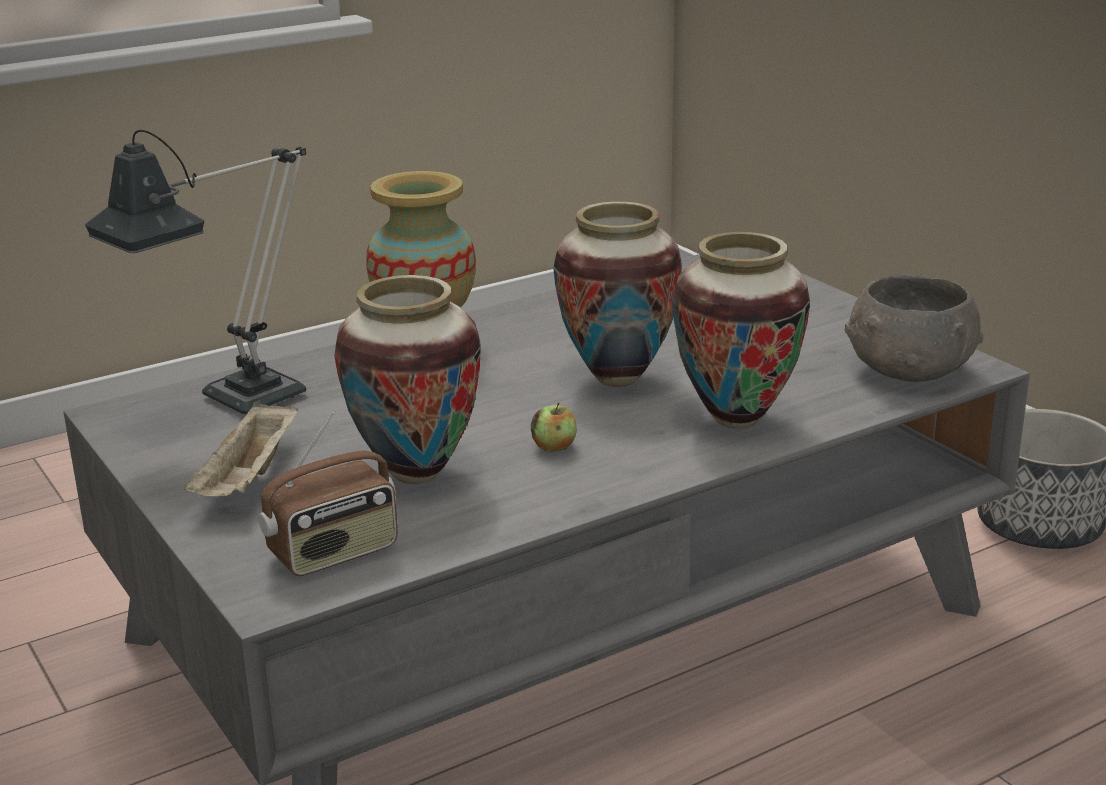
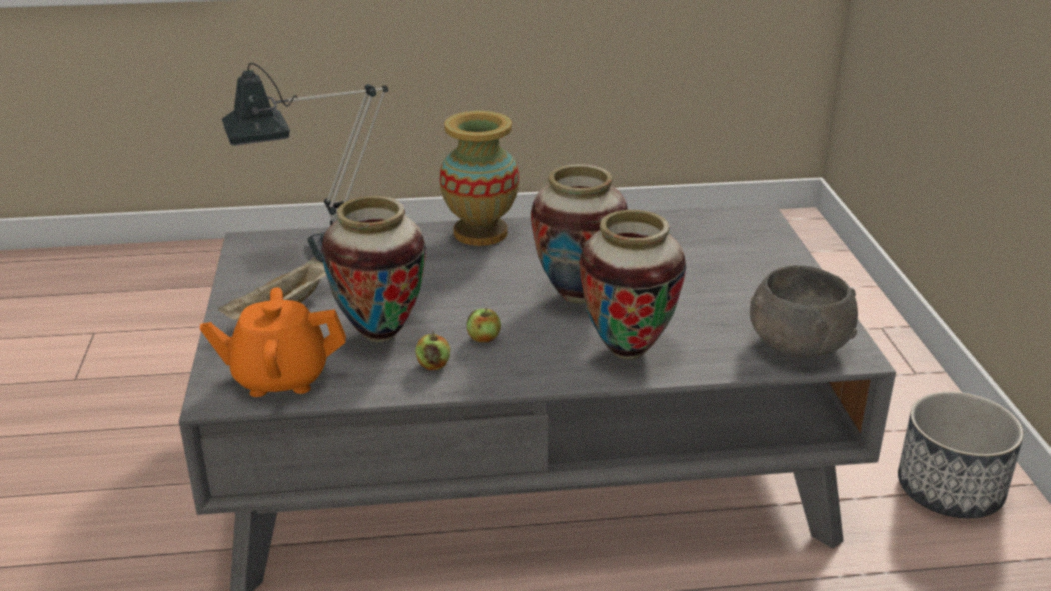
camera: 25 degrees right, 5 degrees up
(334, 553) = (280, 378): radio -> orange teapot
(523, 490) = (433, 365): none -> apple

